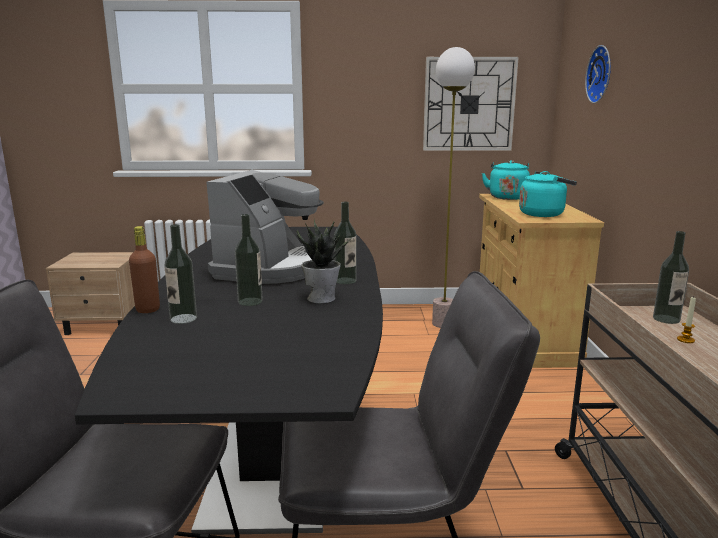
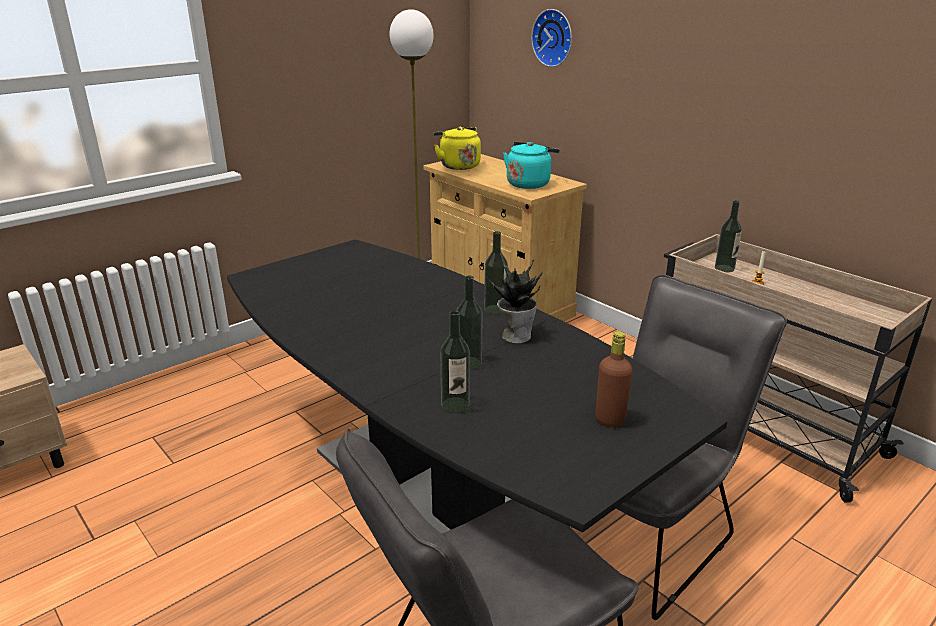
camera: 40 degrees left, 10 degrees up
(148, 309) = (399, 410): brown bottle -> brown bottle (610, 420)
(272, 268) = (402, 318): coffee machine -> none
(469, 104) = (396, 65): wall clock -> none
(507, 197) = (458, 165): turquoise kettle -> yellow kettle

